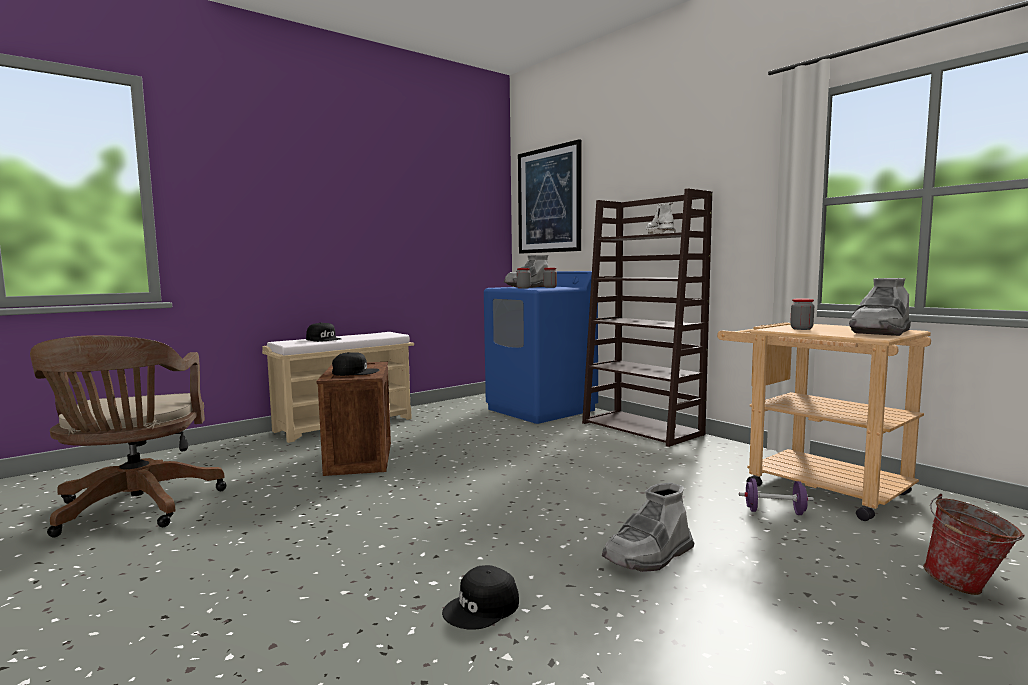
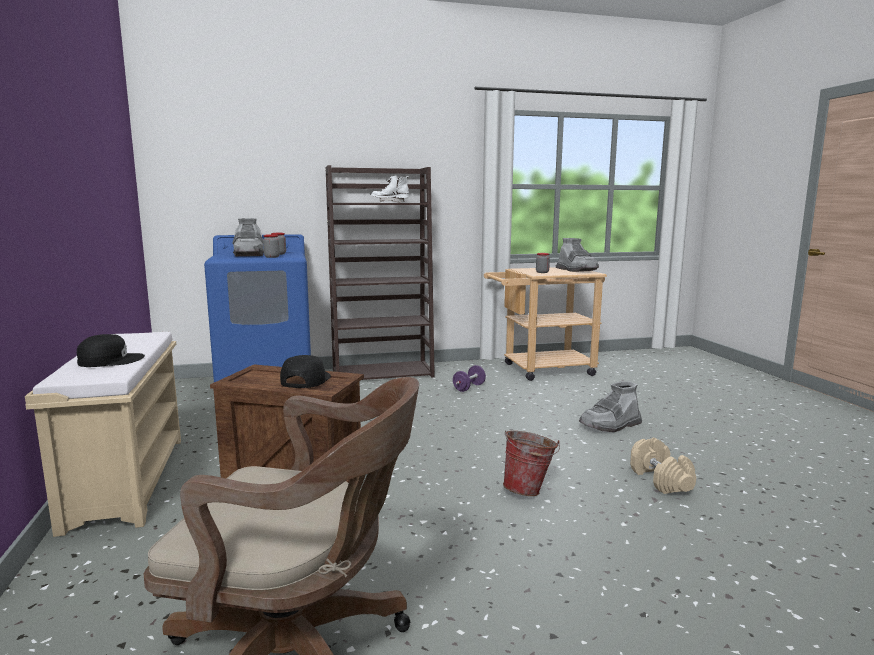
camera: 65 degrees left, 5 degrees up
(482, 608) = (661, 480): black cap -> beige dumbbell
(549, 200) = (212, 152): picture -> none
(649, 556) = (610, 425): grey boot -> grey boot turned 75 degrees clockwise
(774, 512) = (569, 386): purple dumbbell -> purple dumbbell (469, 388)
(968, 588) = (667, 383): bucket -> bucket (529, 490)

